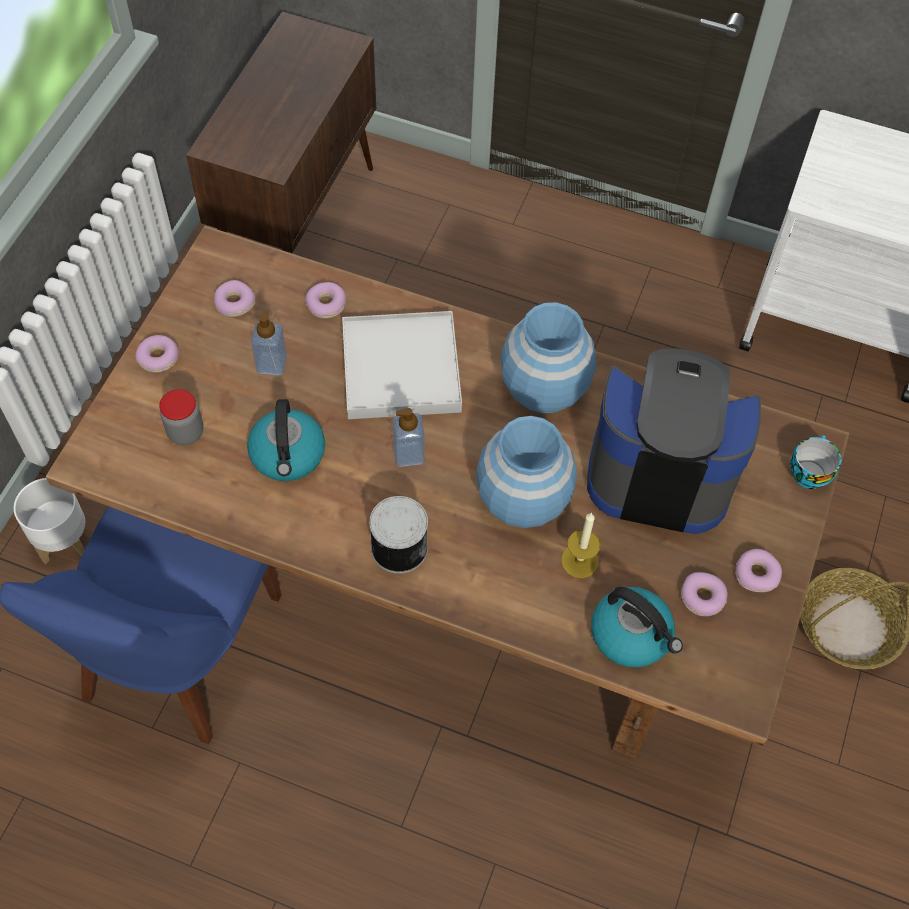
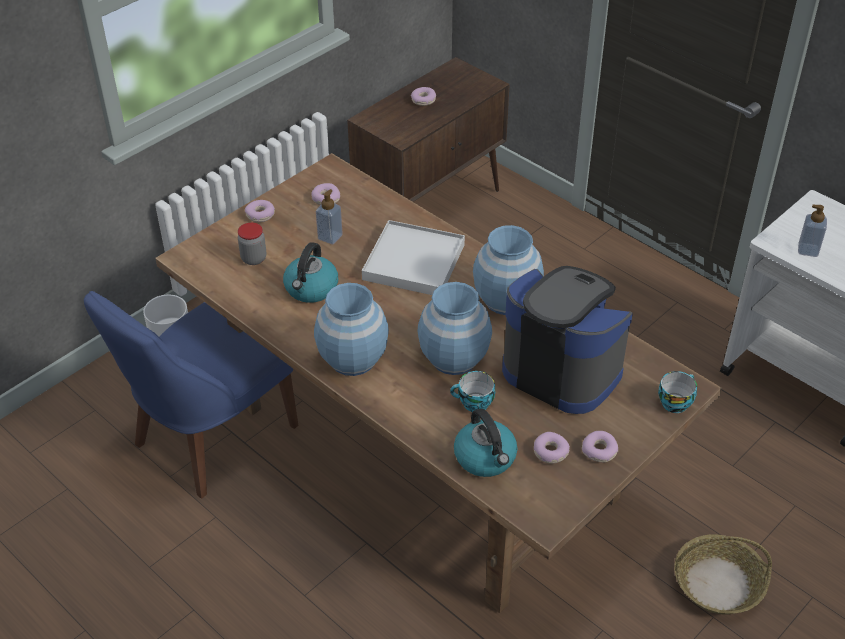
camera: 25 degrees right, 15 degrees down
(326, 305) = (385, 214): donut -> donut (423, 100)
(398, 547) = (353, 359): can -> blue vase
(408, 454) = (391, 310): soap dispenser -> soap dispenser (808, 250)
(579, 561) = (474, 404): candle -> cup

